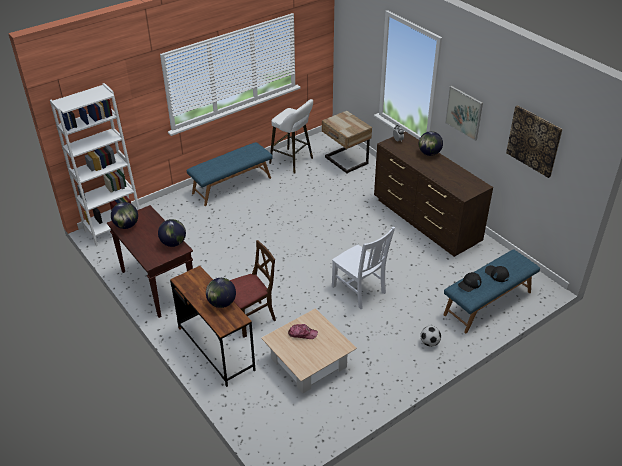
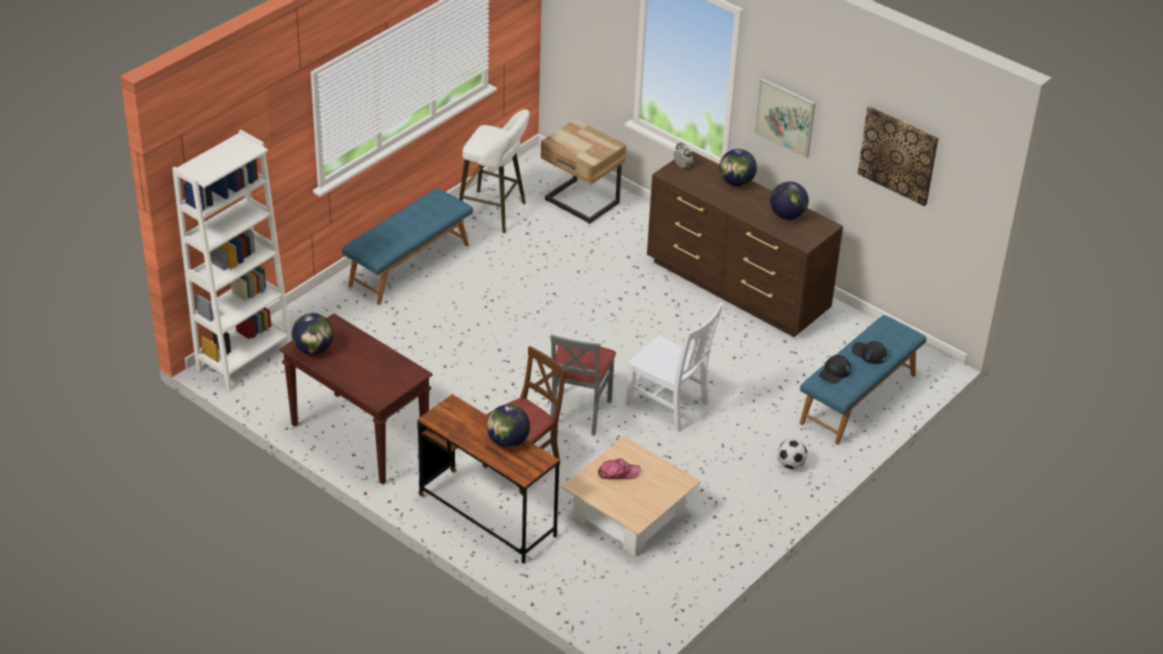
camera: 15 degrees left, 0 degrees up
(173, 243) = (398, 367): globe -> globe (787, 216)
(300, 287) = (578, 412): none -> grey chair

